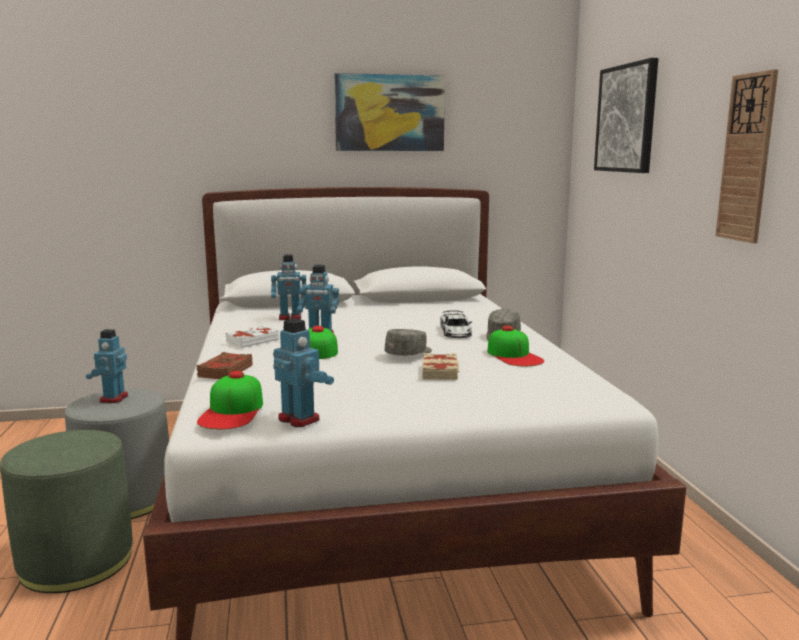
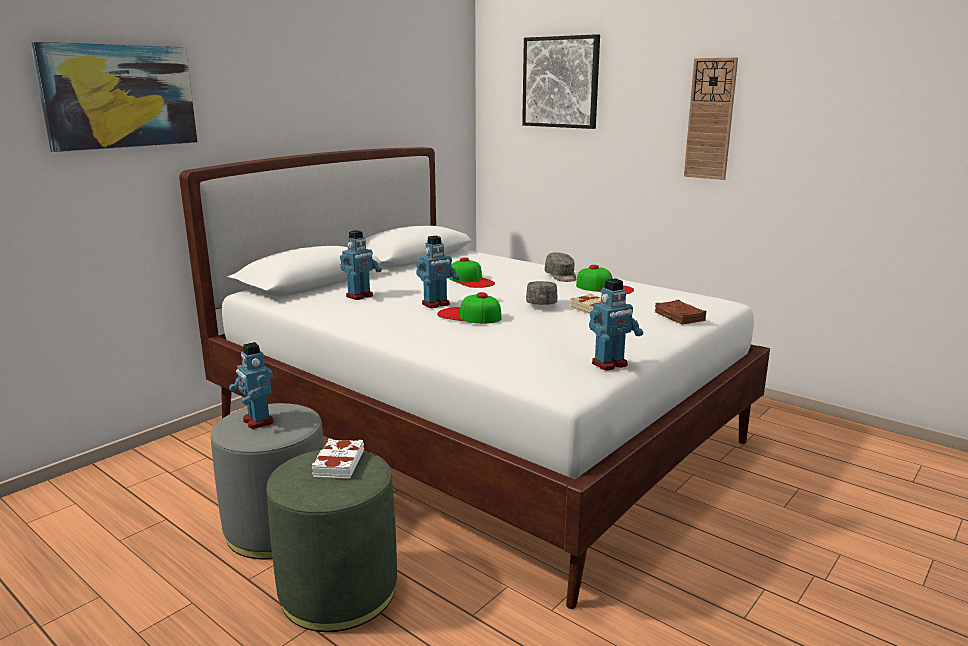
camera: 40 degrees left, 5 degrees up
(224, 371) = (453, 350): brown book -> brown book (679, 317)
(232, 411) = (560, 373): cap -> cap (471, 280)
(252, 341) = (394, 322): white book -> white book (338, 464)
(299, 419) = (610, 364): toy robot -> toy robot turned 150 degrees clockwise
(389, 113) = (345, 72): picture -> picture (119, 96)
(455, 331) = (520, 279): toy car -> none

